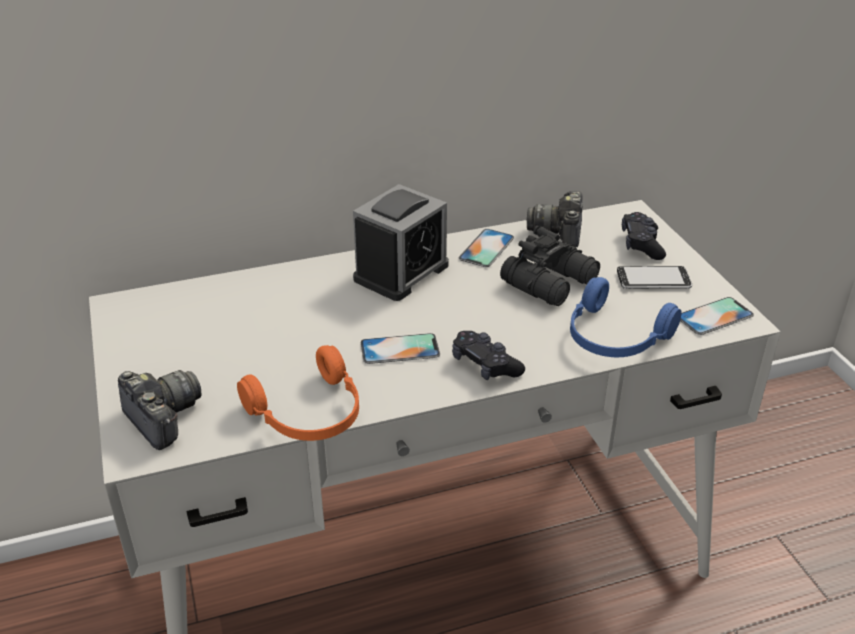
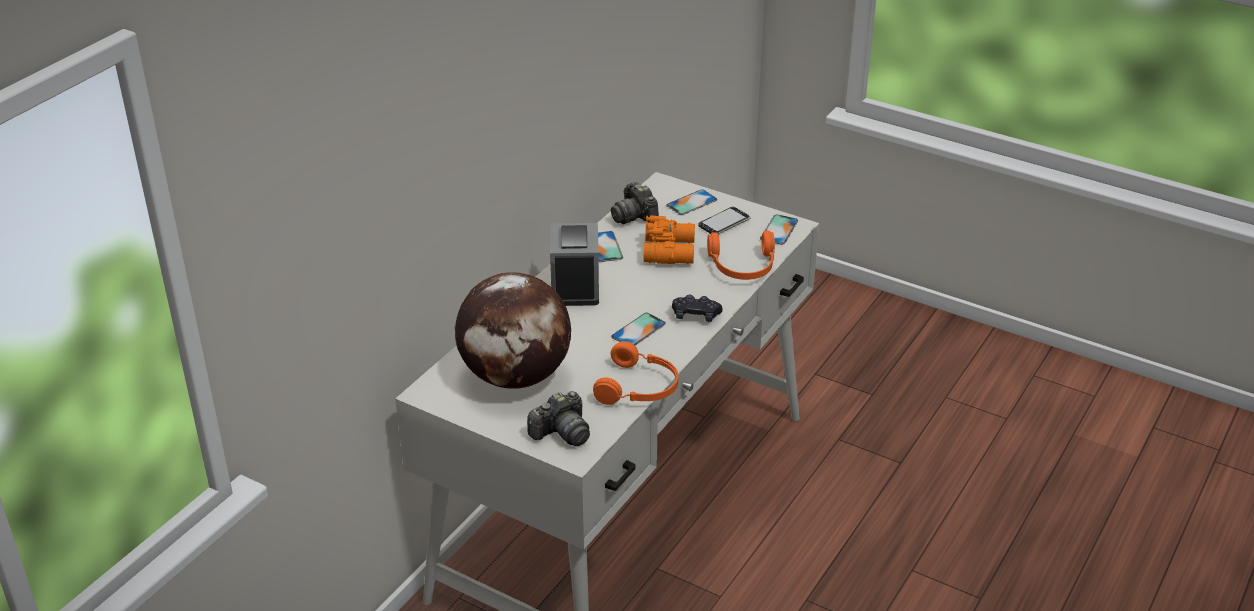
camera: 40 degrees left, 0 degrees up
(162, 418) = (562, 433): camera -> camera turned 135 degrees clockwise
(214, 333) = (516, 376): none -> globe
(552, 282) = (671, 250): black binoculars -> orange binoculars
(614, 337) = (742, 267): blue headphones -> orange headphones
(641, 244) = (691, 203): black game controller -> phone

